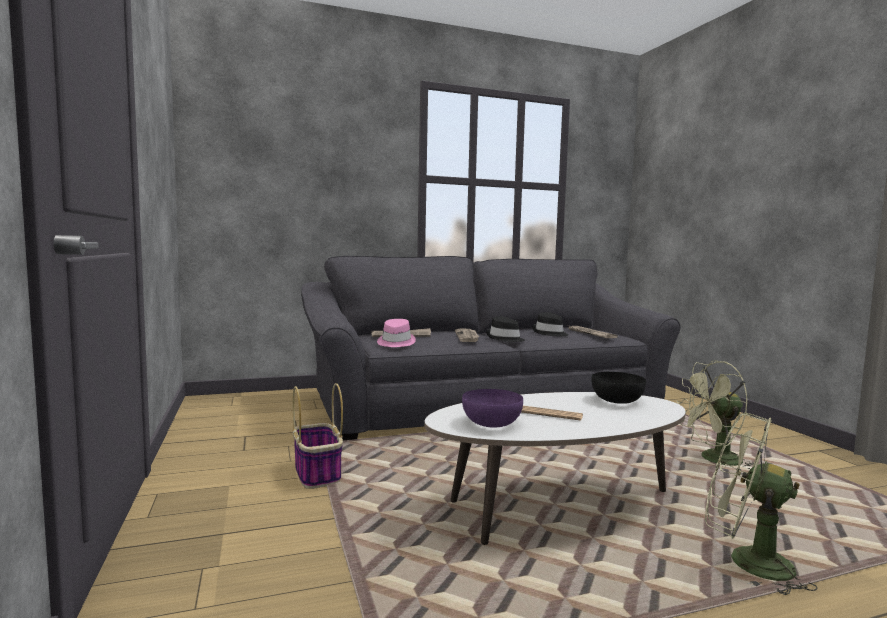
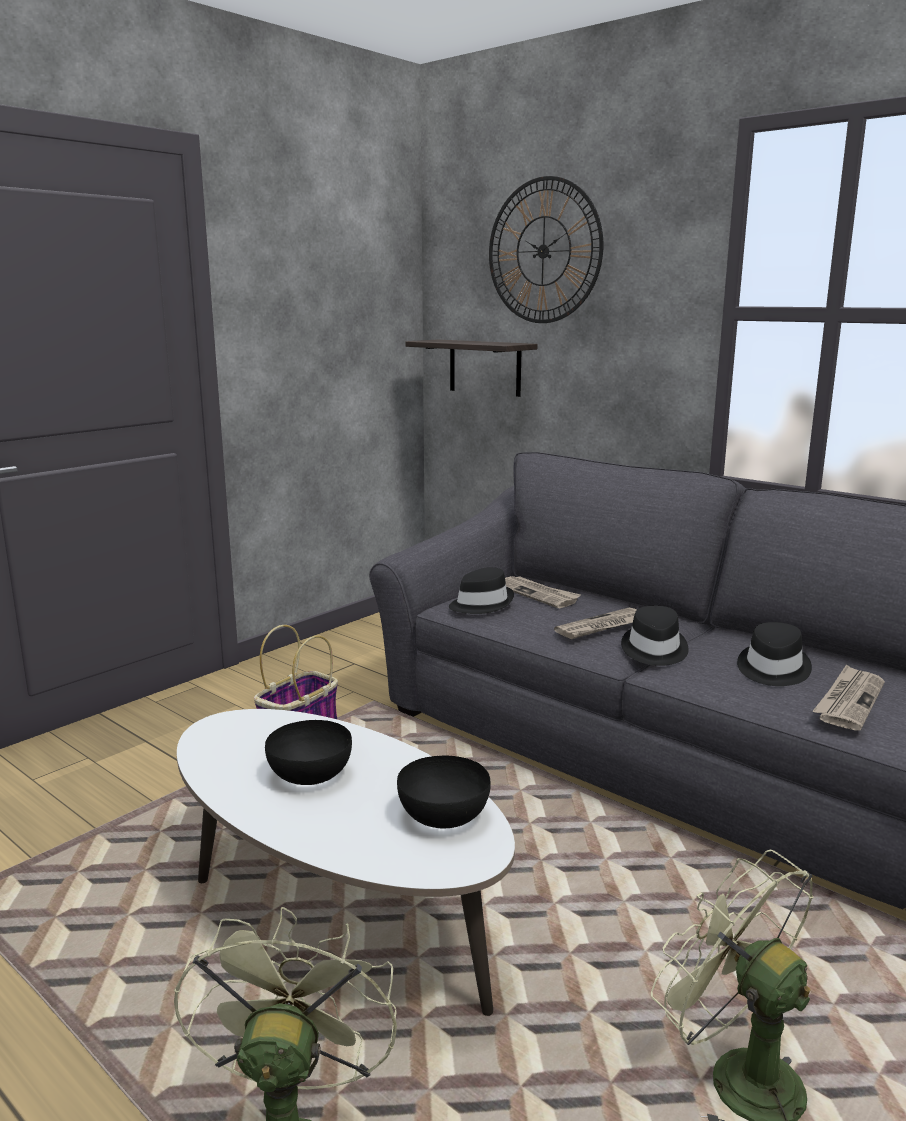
camera: 60 degrees right, 10 degrees up
(246, 208) = (485, 367): none -> shelf
(296, 132) = (543, 251): none -> wall clock
(395, 342) = (481, 604): pink hat -> black hat
(491, 423) = (236, 749): purple bowl -> none
(548, 414) = (311, 774): newspaper -> black bowl

